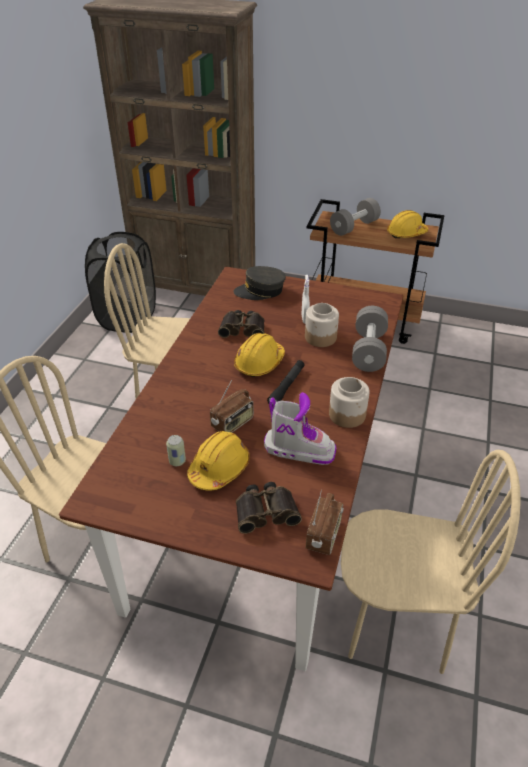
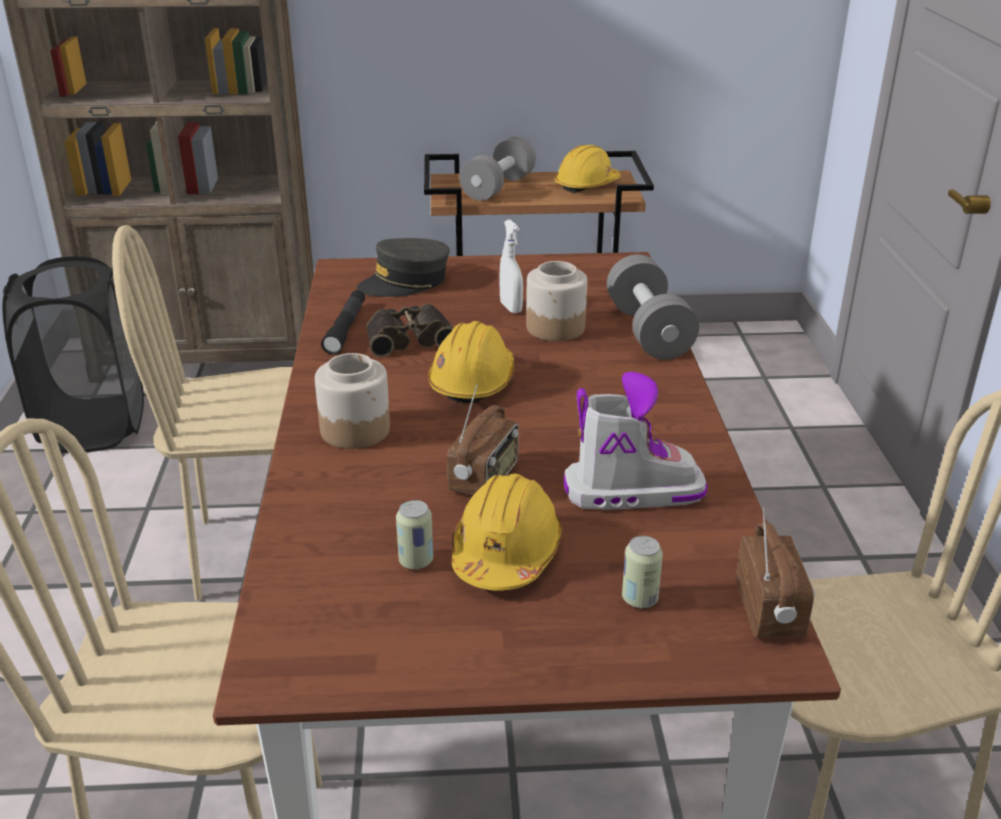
camera: 20 degrees left, 10 degrees down
(266, 511) = (639, 599): binoculars -> can
(287, 386) = (545, 405): black flashlight -> black flashlight (346, 329)
(347, 414) = (678, 424): jar -> jar (355, 430)

